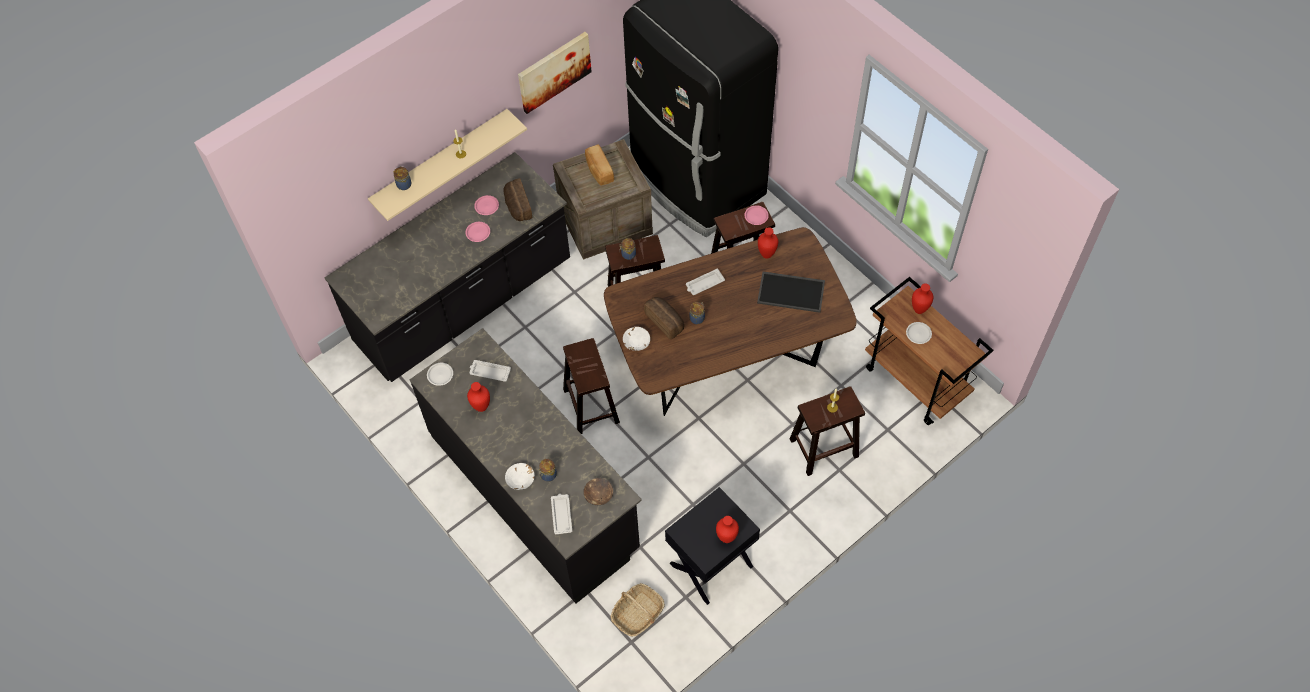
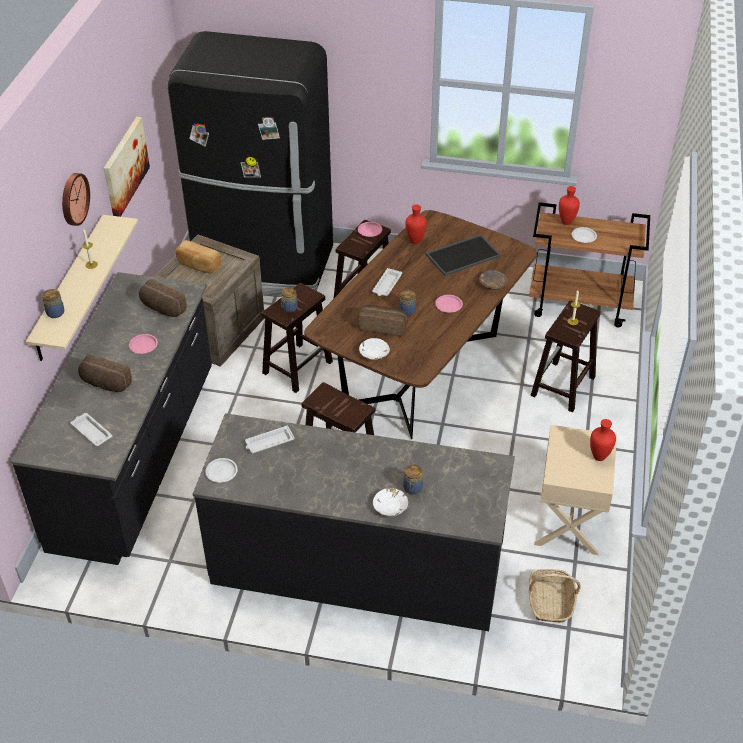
camera: 40 degrees left, 15 degrees down
(427, 251) = (105, 384): none -> bread
(463, 99) = (73, 199): none -> wall clock
(482, 406) = (290, 473): red vase -> none
(486, 206) = (131, 322): pink plate -> pink plate (448, 305)
(561, 514) = (459, 511): white tray -> white tray (91, 431)
(598, 494) = (474, 475): brown bowl -> brown bowl (492, 285)
(711, 565) = (570, 523): black nightstand -> beige nightstand

